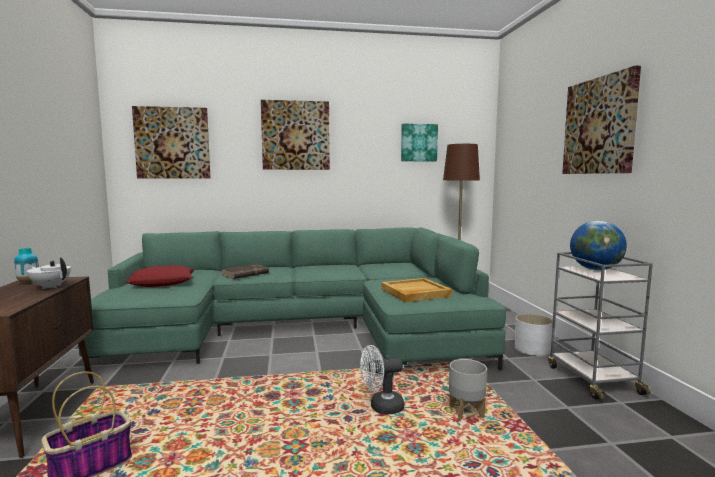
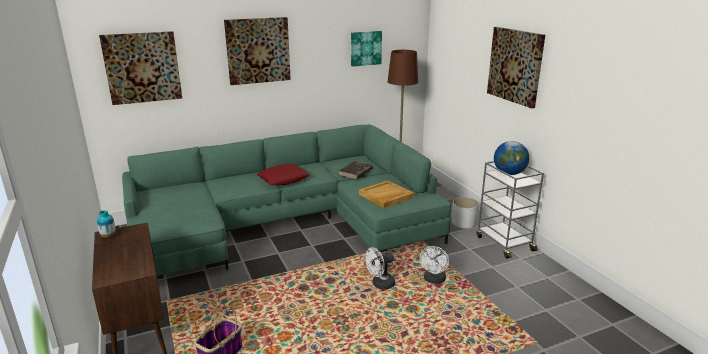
camera: 15 degrees left, 15 degrees up
(51, 287) = (137, 240): white teapot -> none
(162, 282) = (173, 206): red pillow -> red pillow (283, 179)
(244, 274) = (235, 186): brown book -> brown book (355, 172)
(467, 413) = (434, 280): grey planter -> white fan

